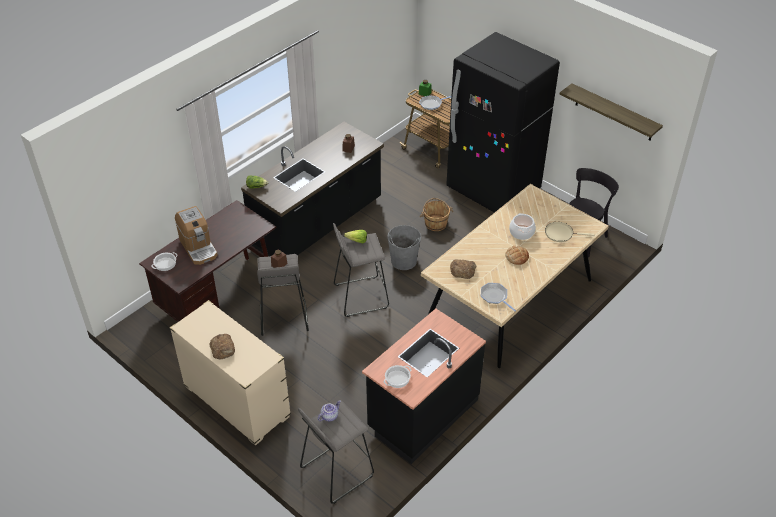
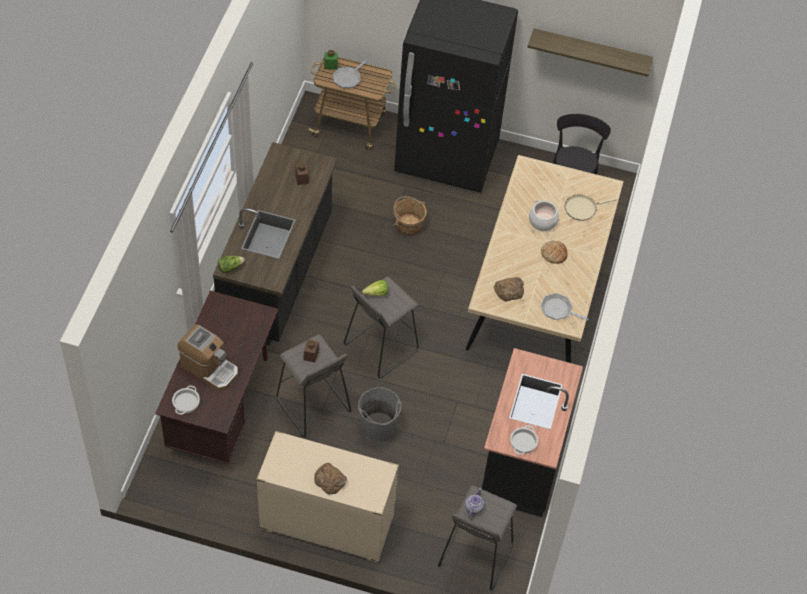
camera: 30 degrees left, 10 degrees up
(403, 261) = (401, 286): grey bucket -> grey bucket (378, 428)

